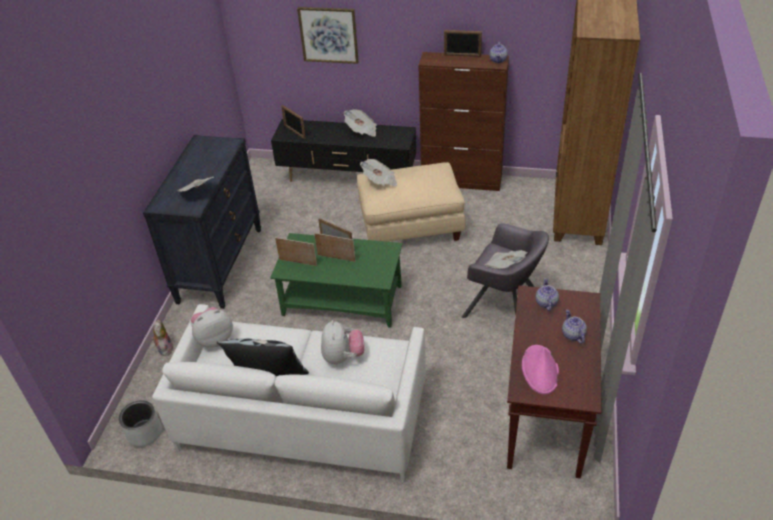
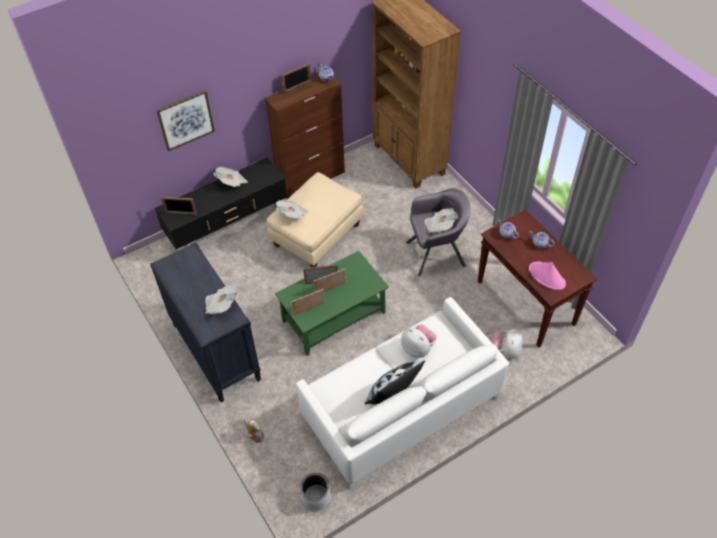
camera: 45 degrees left, 10 degrees up
(214, 339) = (325, 398): plush toy -> plush toy (505, 351)

